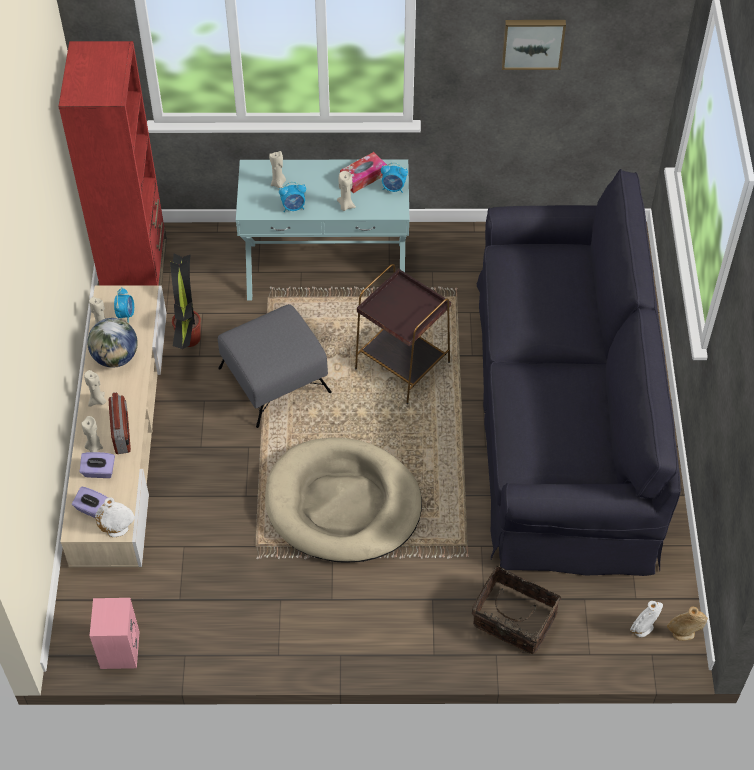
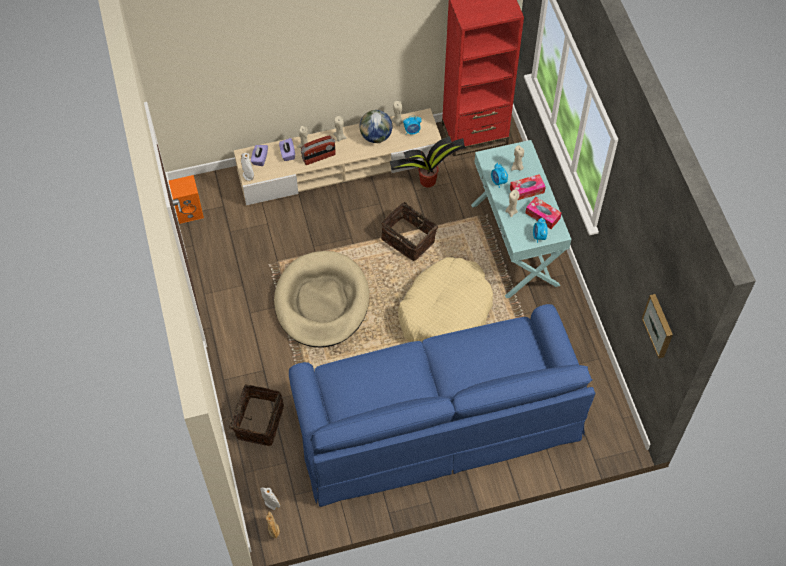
camera: 75 degrees right, 5 degrees up
(119, 648) = (189, 211): pink speaker -> orange speaker
(275, 380) = (409, 239): grey ottoman -> basket
(318, 182) = (527, 190): none -> tissue box
(402, 366) = (445, 311): brown side table -> beige dog bed
(533, 42) = (638, 255): picture -> picture (659, 325)
(562, 414) = (436, 421): black sofa -> blue sofa

